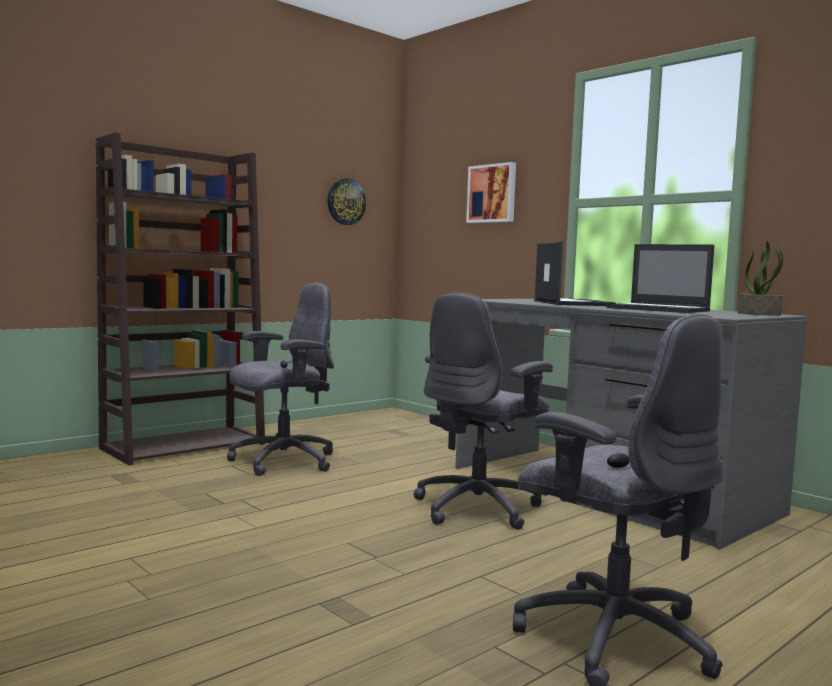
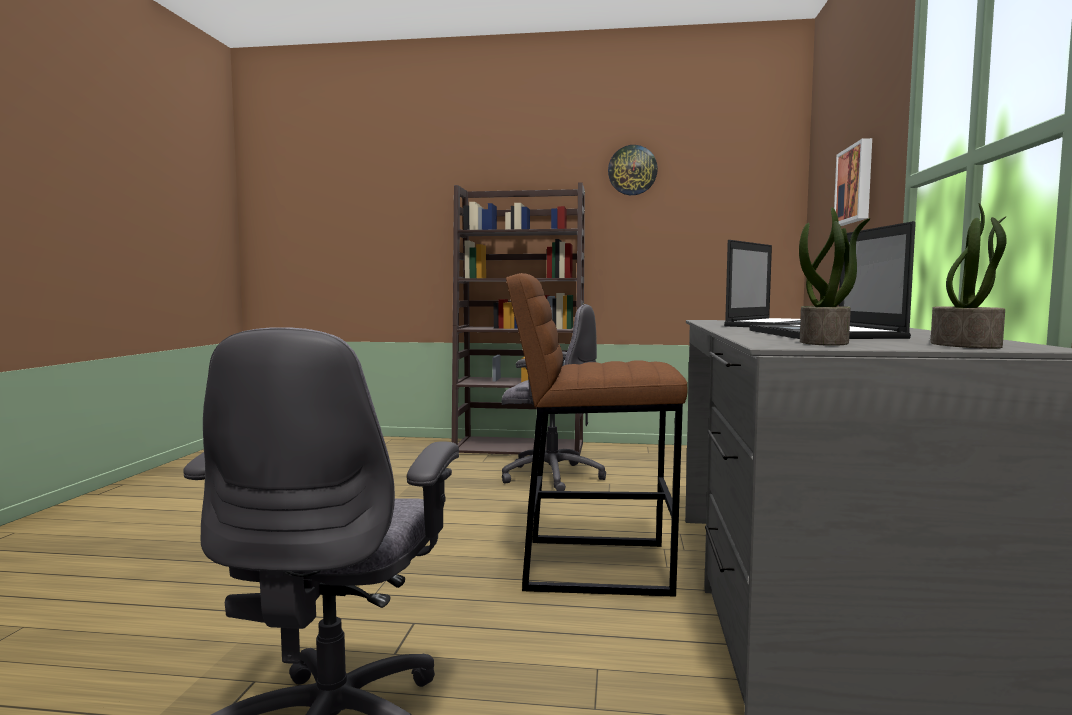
camera: 50 degrees right, 0 degrees up
(346, 201) = (725, 217): wall clock -> wall clock (632, 170)
(479, 508) = (592, 565): grey office chair -> brown stool
(719, 314) = (825, 342): none -> potted plant

